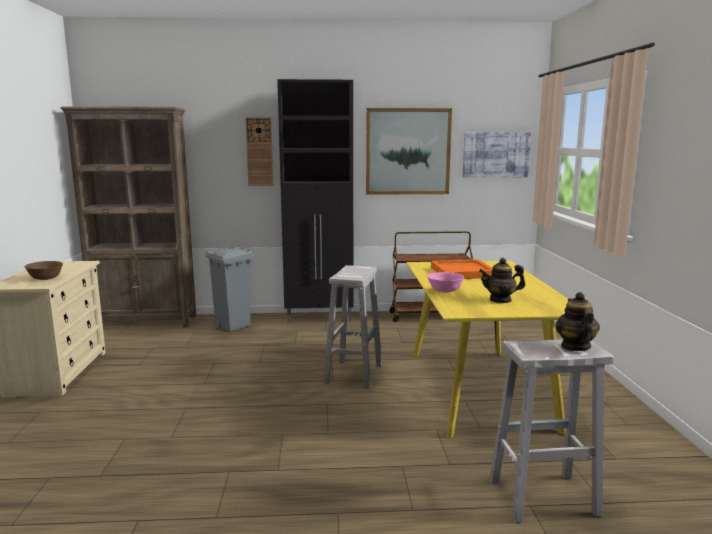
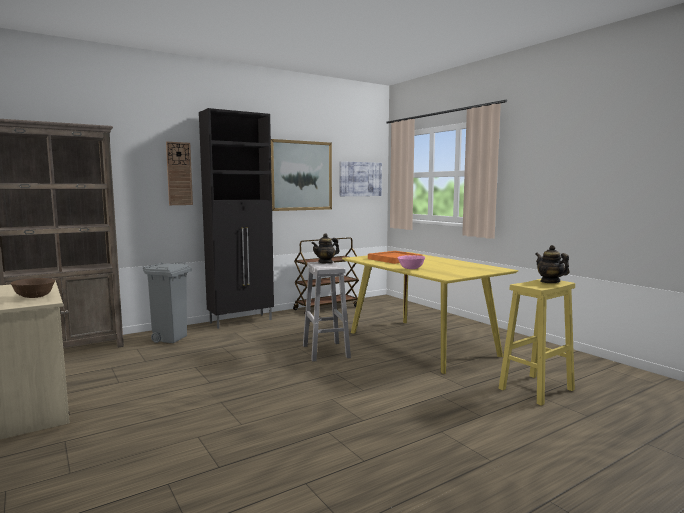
camera: 30 degrees left, 5 degrees down
(500, 300) = (454, 269): teapot -> teapot (325, 262)
(541, 497) = (535, 389): white stool -> yellow stool

